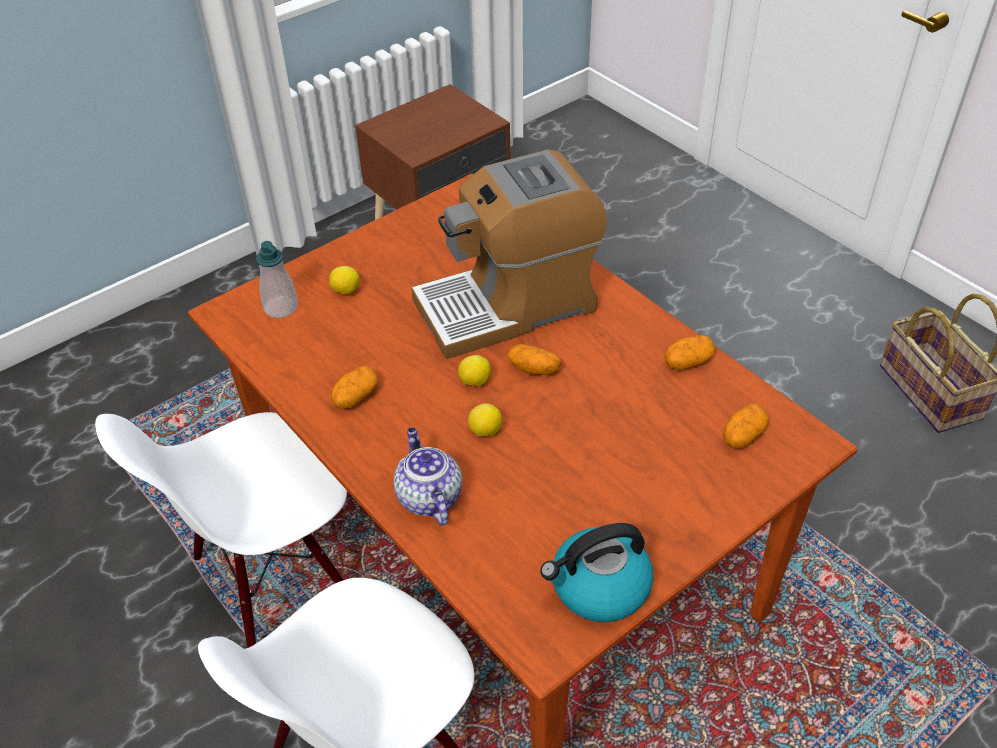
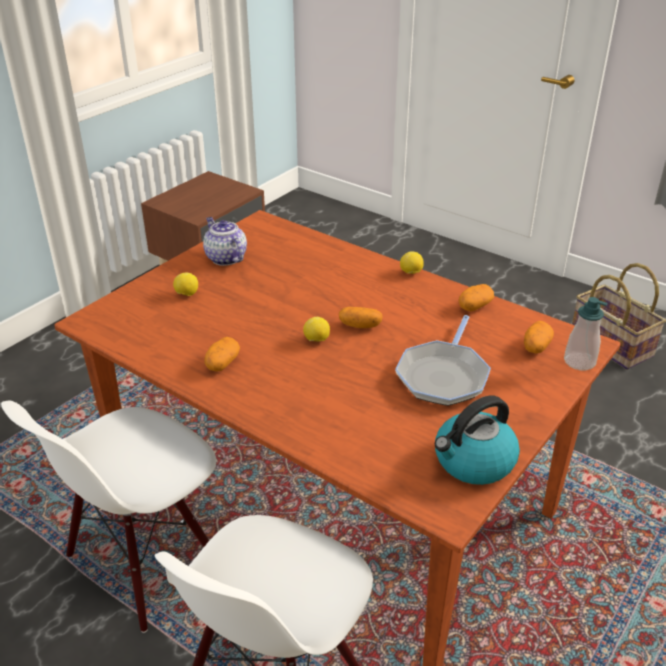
camera: 15 degrees left, 10 degrees down
(281, 308) = (136, 312): soap dispenser -> soap dispenser (579, 362)
(428, 497) = (310, 422): teapot -> teapot (225, 258)
(485, 431) = (338, 371): lemon -> lemon (411, 273)
(508, 305) = (322, 288): coffee machine -> none
(609, 459) = (443, 376): none -> frying pan

